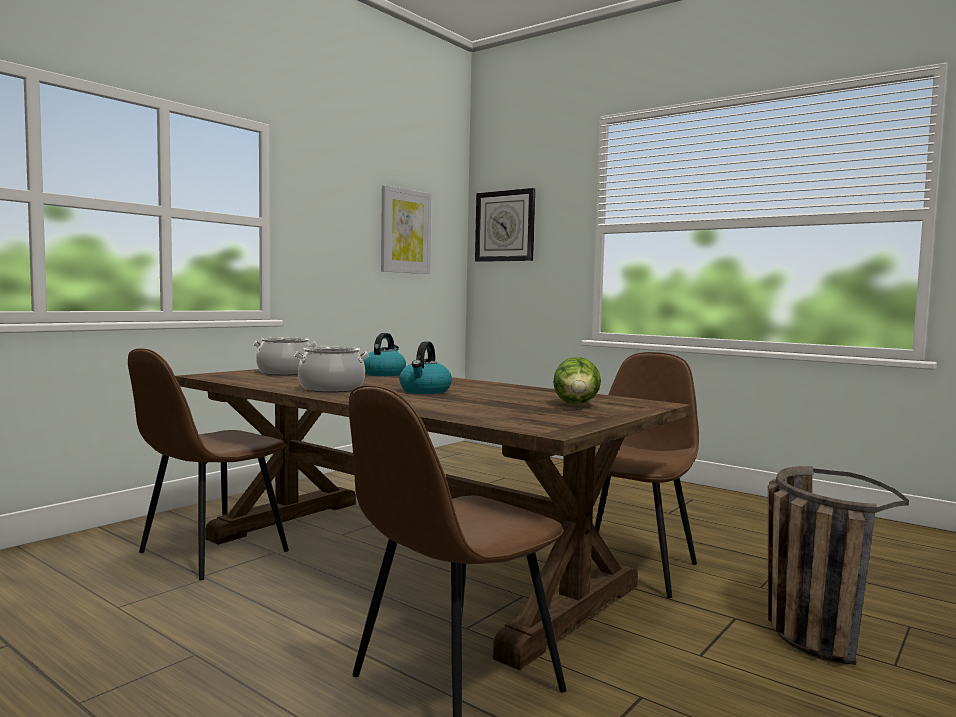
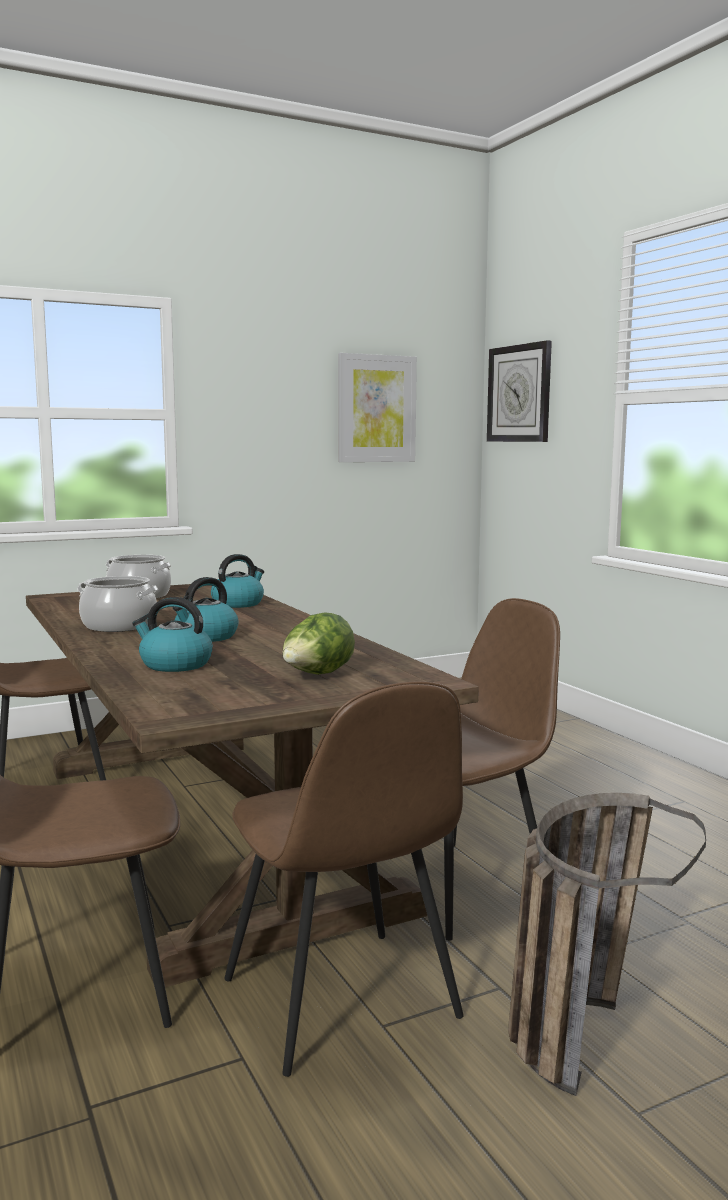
camera: 25 degrees right, 5 degrees up
(456, 405) = (174, 665): none -> kettle
(656, 647) = (342, 1002): none -> brown chair

